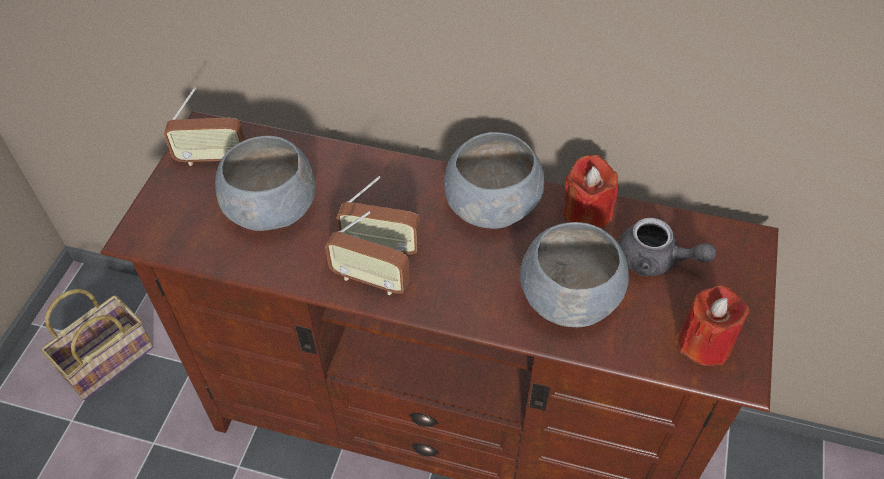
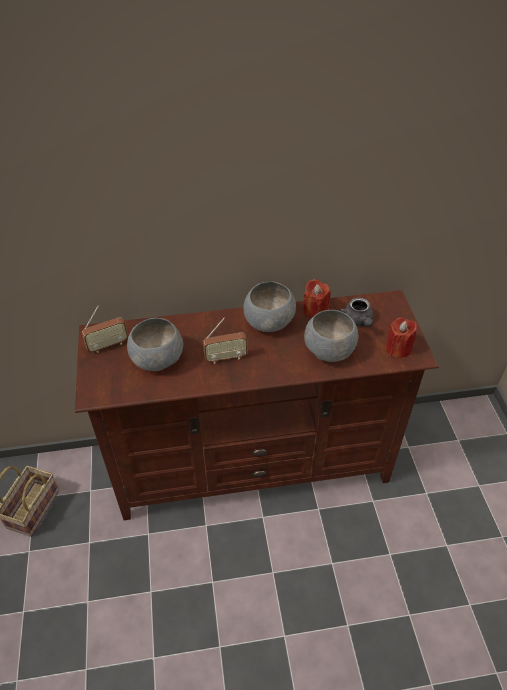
camera: 25 degrees left, 5 degrees down
(370, 280) = (230, 375): radio -> none
(655, 261) = (358, 321): grey teapot -> grey teapot turned 75 degrees clockwise

